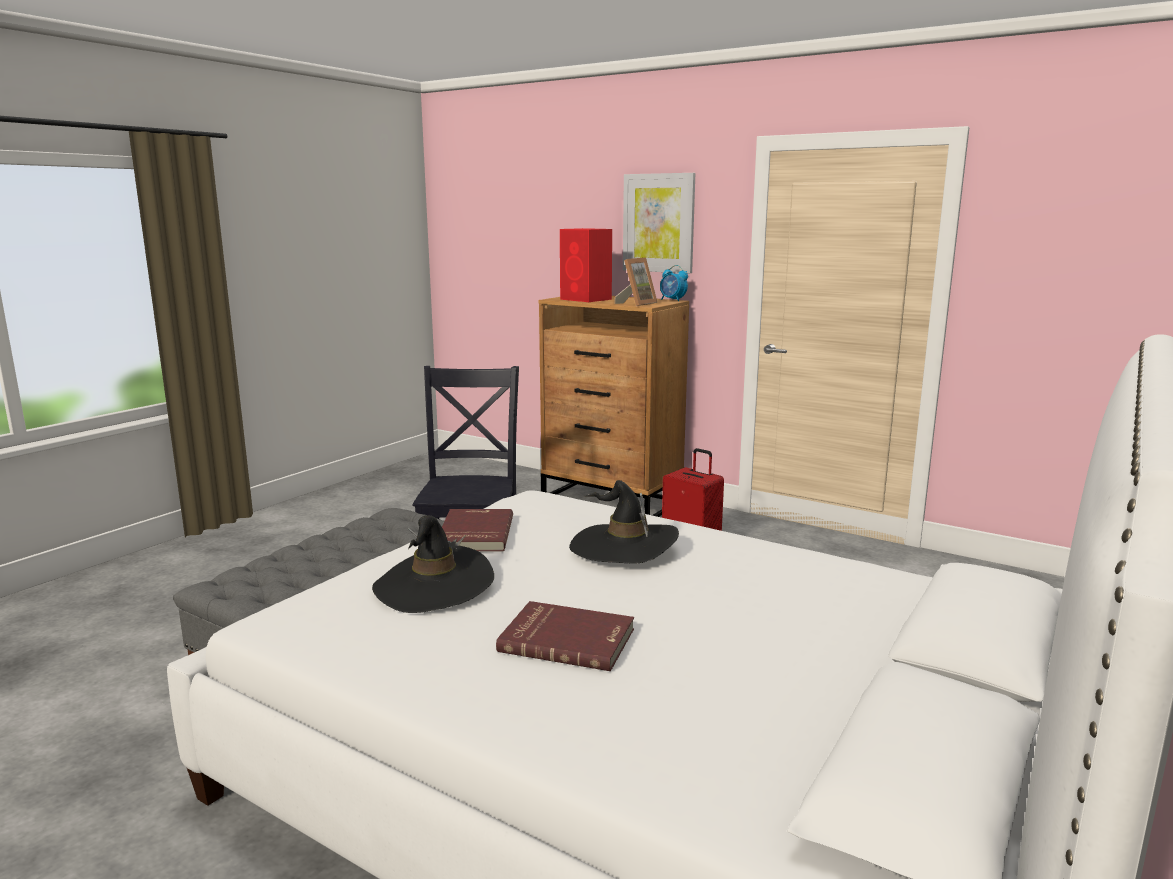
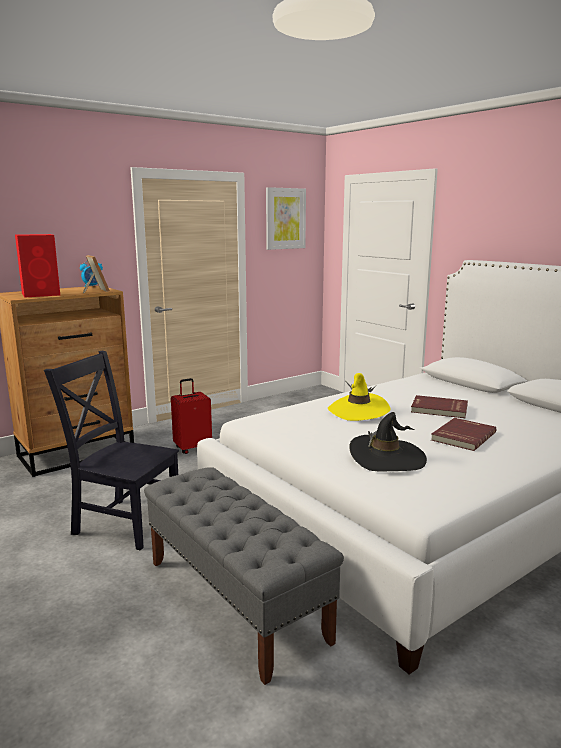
camera: 70 degrees left, 0 degrees up
(474, 534) = (308, 441): red book -> red book (439, 409)
(623, 547) = (358, 411): black hat -> yellow hat
(658, 223) = (61, 228): picture -> picture (285, 218)

